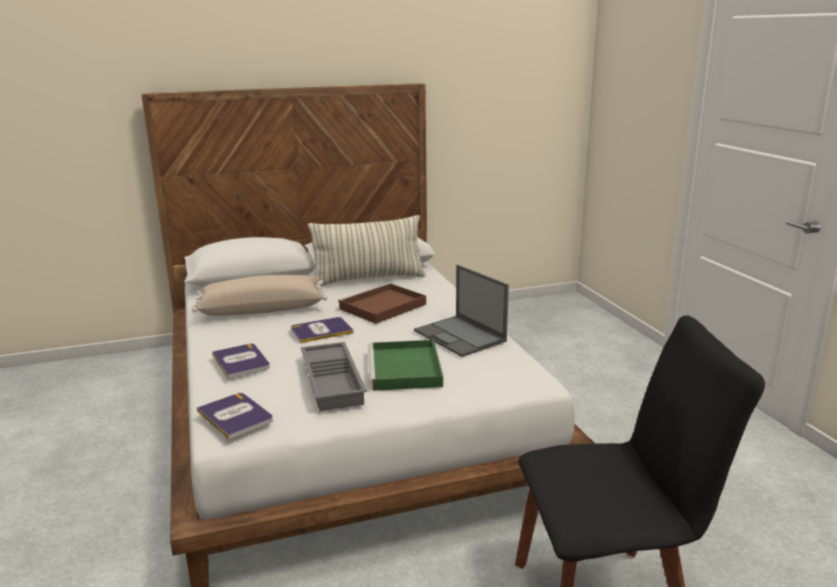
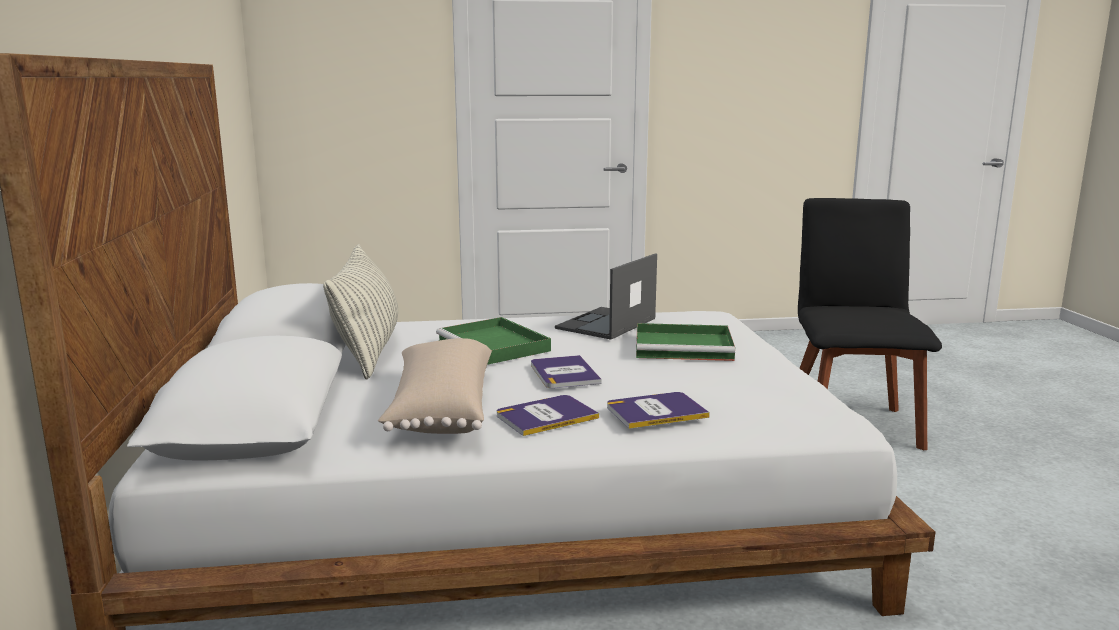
camera: 80 degrees left, 5 degrees down
(235, 416) = (809, 412): book -> book (546, 416)
(334, 382) = (719, 371): grey tray -> none
(381, 307) = (495, 346): brown tray -> green tray
(460, 336) = (606, 324): laptop -> laptop turned 150 degrees clockwise

